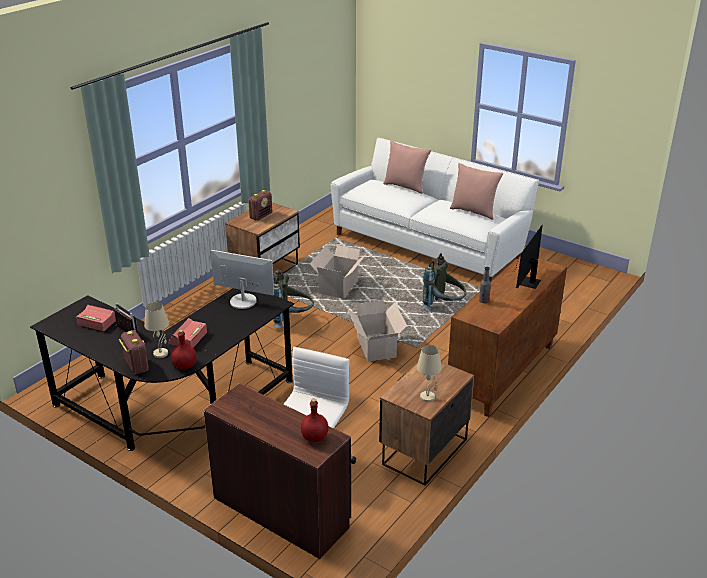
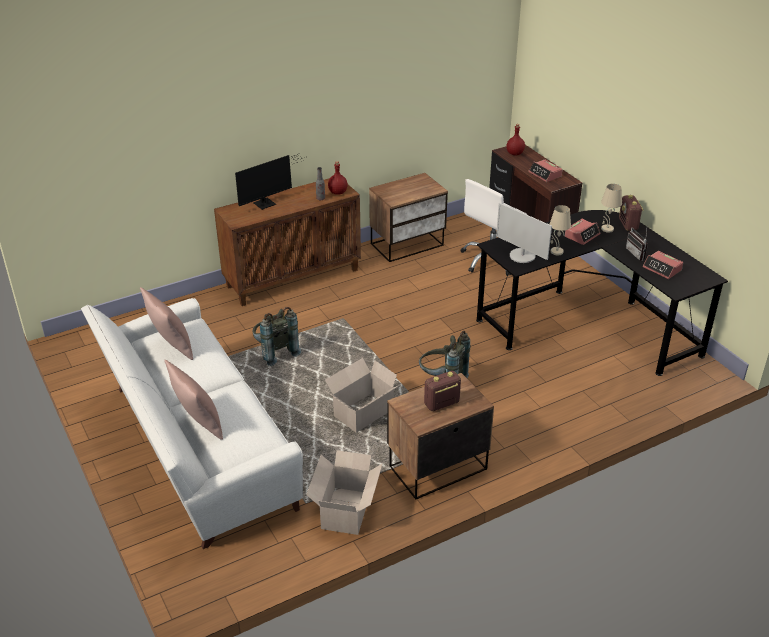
camera: 155 degrees left, 5 degrees up
(185, 366) = (589, 215): red bottle -> red bottle (338, 192)
(257, 409) = (545, 174): none -> alarm clock
(376, 348) = (379, 328): cardboard box -> cardboard box (347, 509)
(428, 397) = (414, 183): beige table lamp -> beige table lamp (556, 251)

